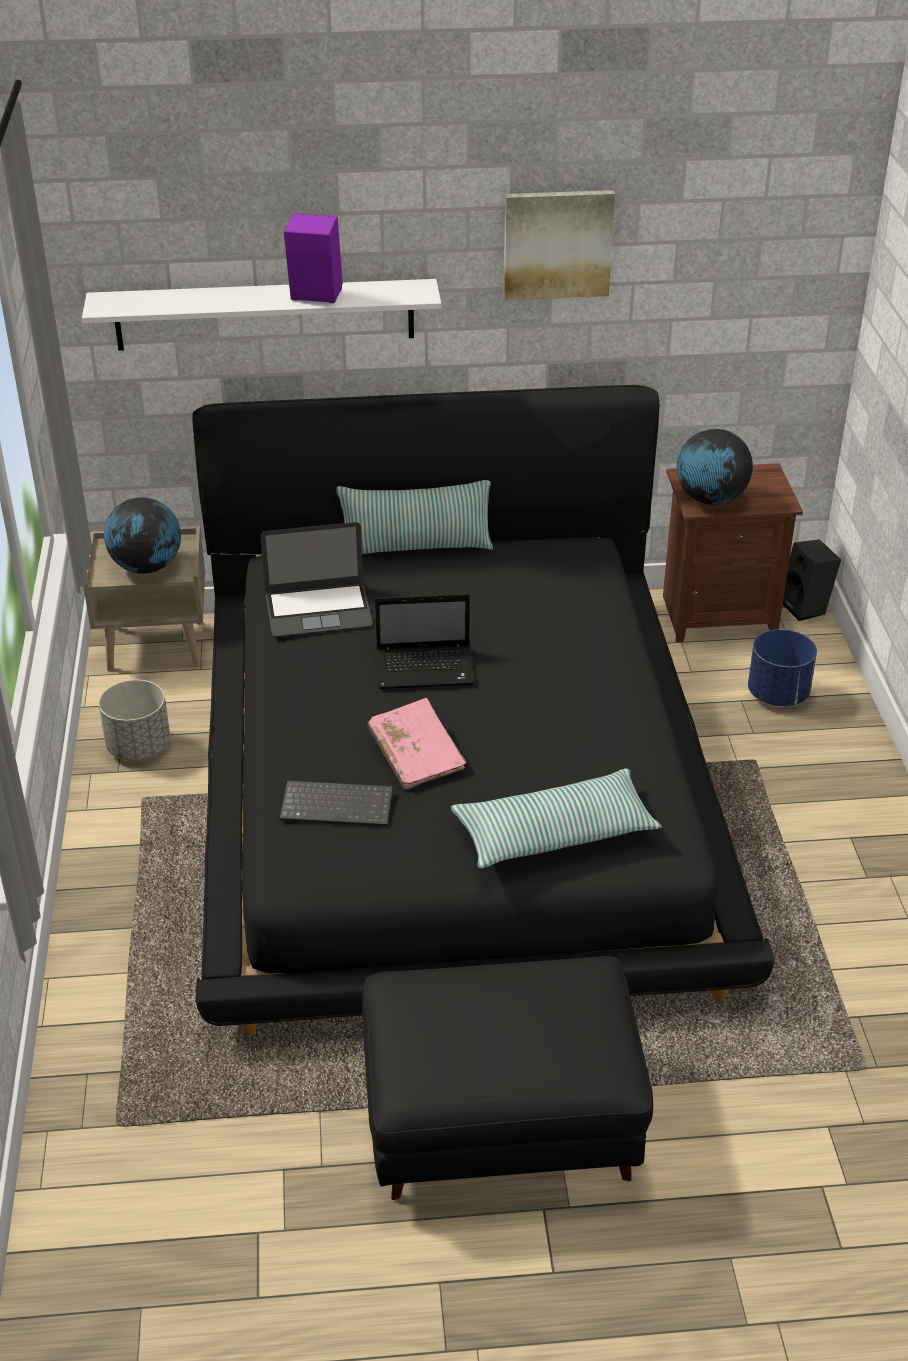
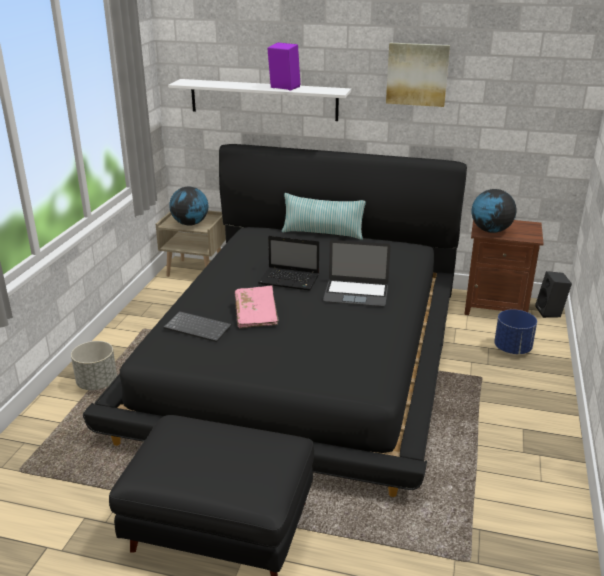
camera: 20 degrees right, 10 degrees down
(139, 746) = (158, 308): grey planter -> grey planter (97, 383)
(318, 610) = (253, 248): laptop -> laptop (356, 293)
(555, 833) = (307, 364): pillow -> none

